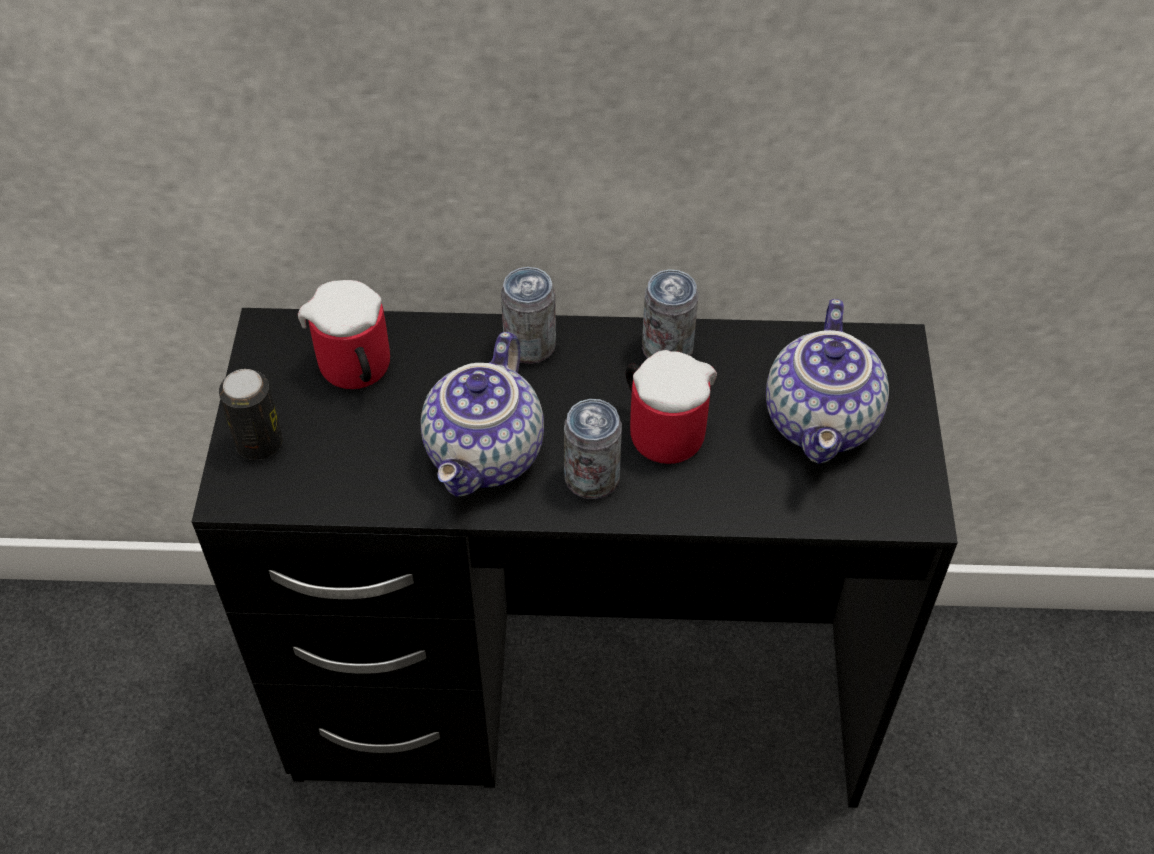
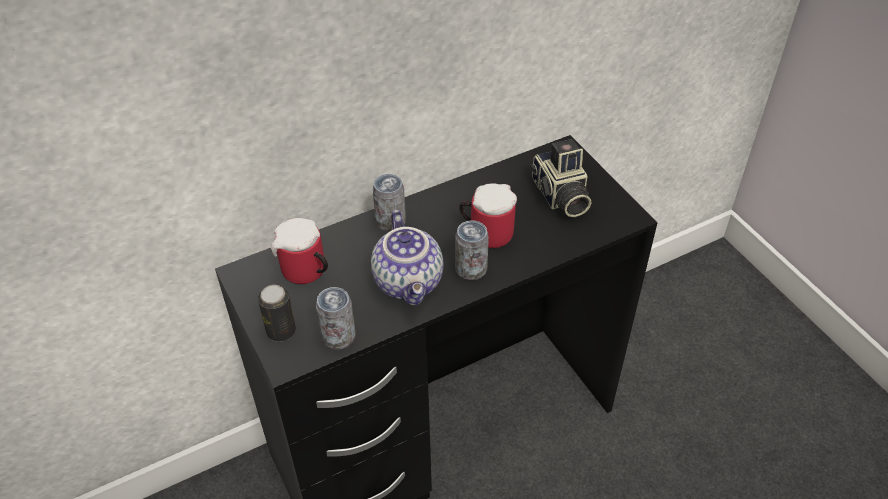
camera: 30 degrees left, 5 degrees down
(667, 349) = (460, 194): can -> can (338, 337)
(823, 423) = (559, 196): teapot -> camera

